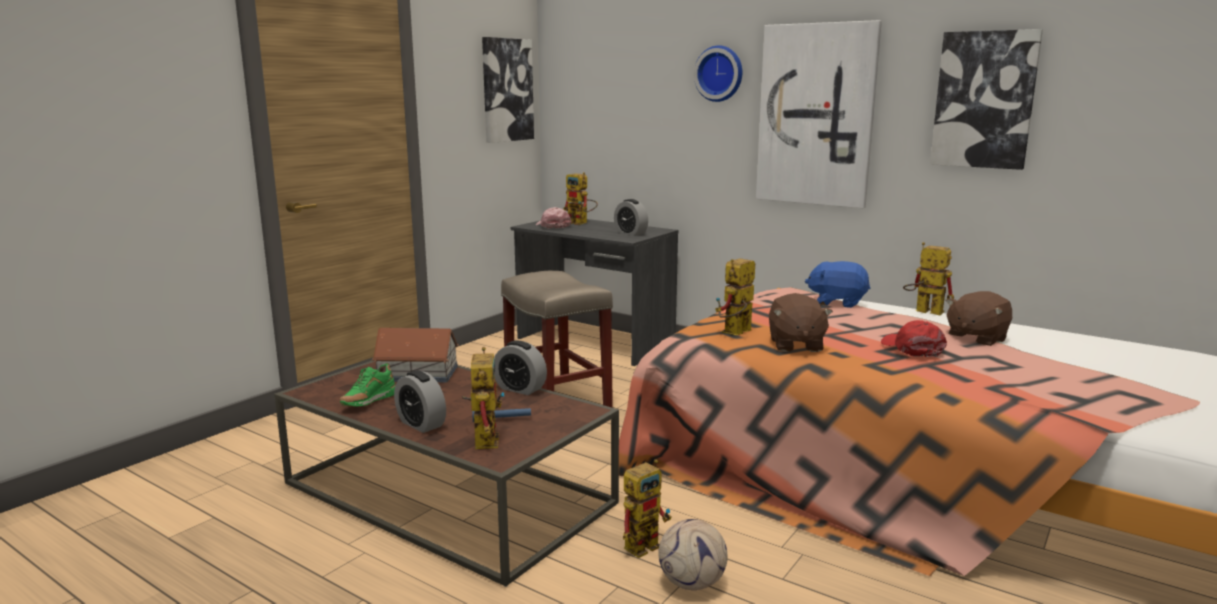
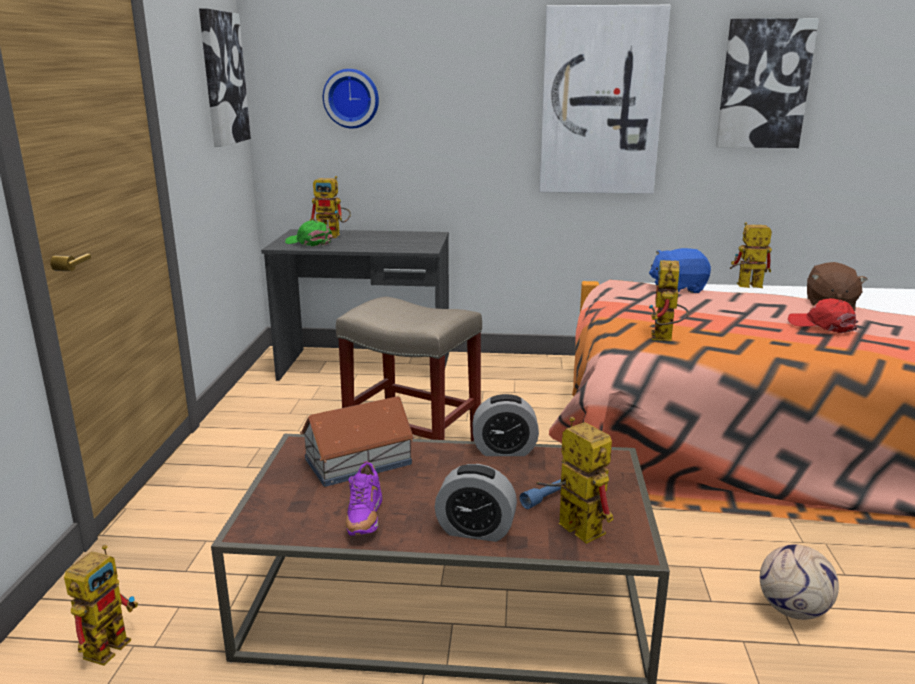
camera: 30 degrees left, 5 degrees up
(368, 403) = (364, 521): green shoe -> purple shoe
(552, 226) = (309, 242): pink cap -> green cap
(630, 233) = (411, 241): alarm clock -> none
(646, 543) = (702, 582): toy robot -> toy robot (111, 641)
(720, 73) = (491, 58): wall clock -> wall clock (351, 98)
(795, 345) = (732, 341): brown plush toy -> none

